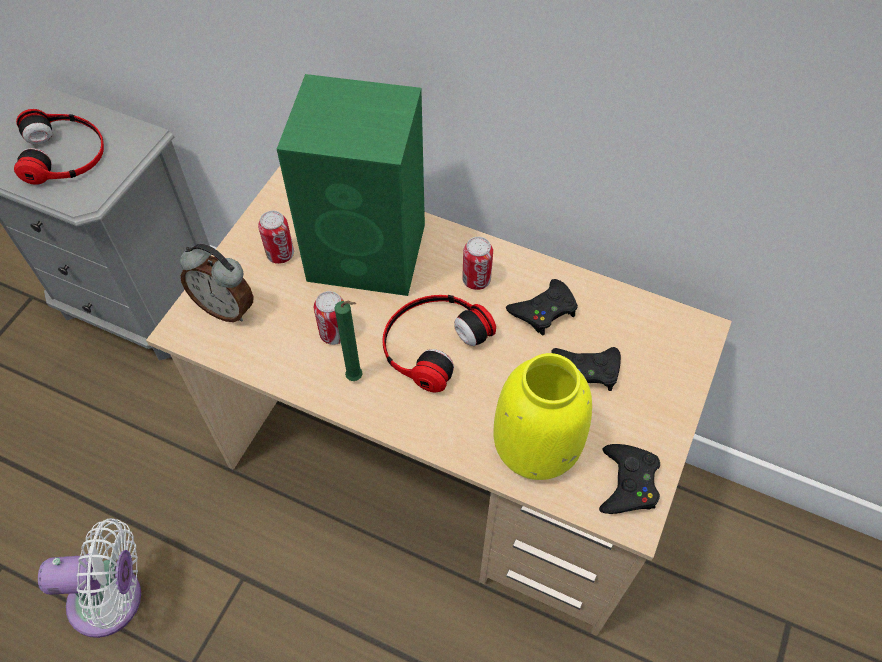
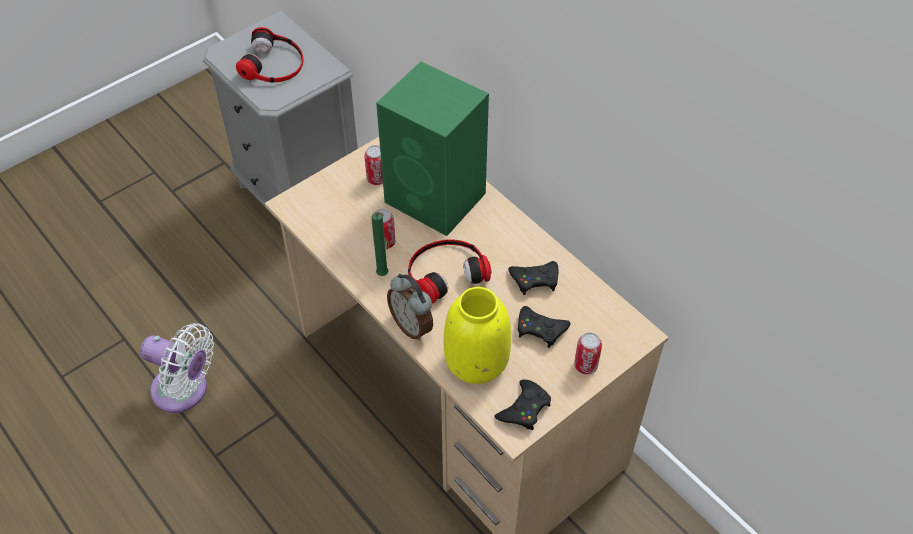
camera: 25 degrees right, 5 degrees down
(226, 308) = (324, 201): alarm clock -> alarm clock (412, 326)
(476, 280) = (500, 242): can -> can (585, 365)

